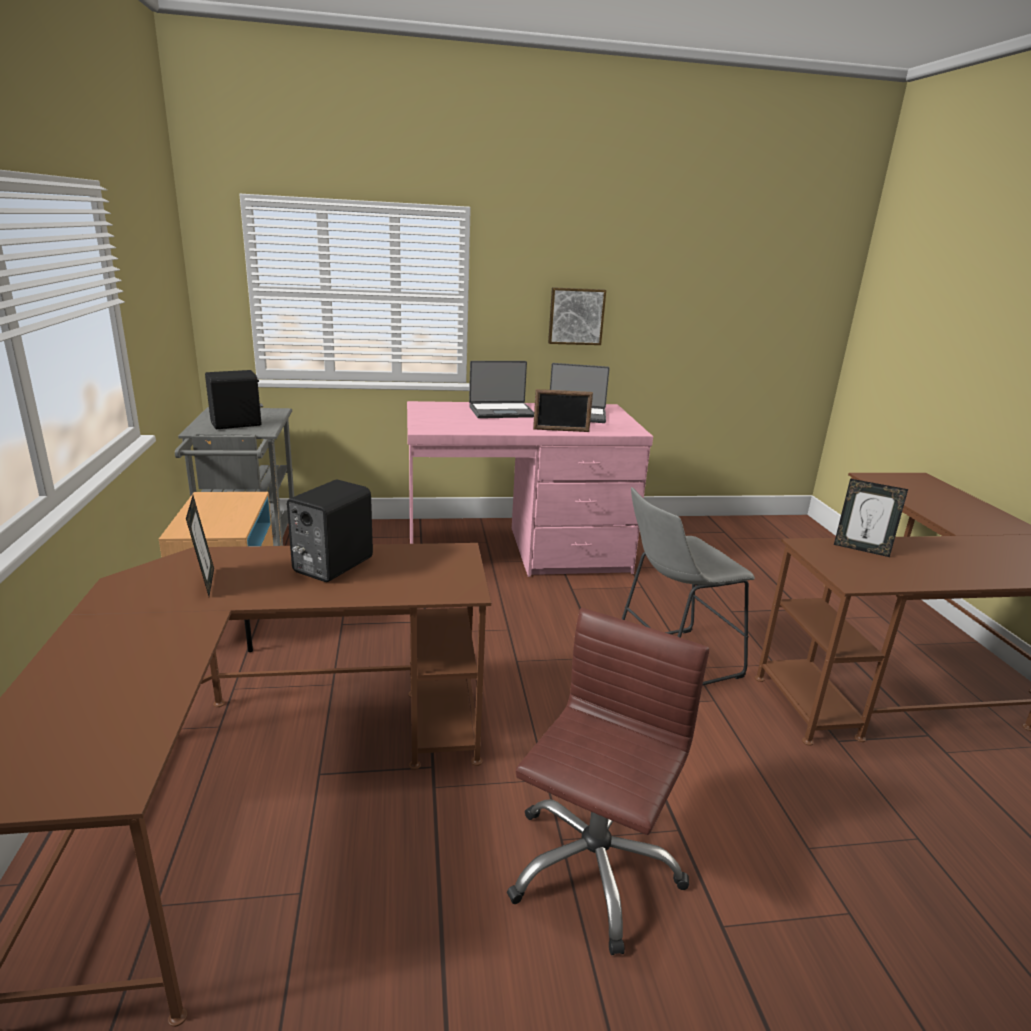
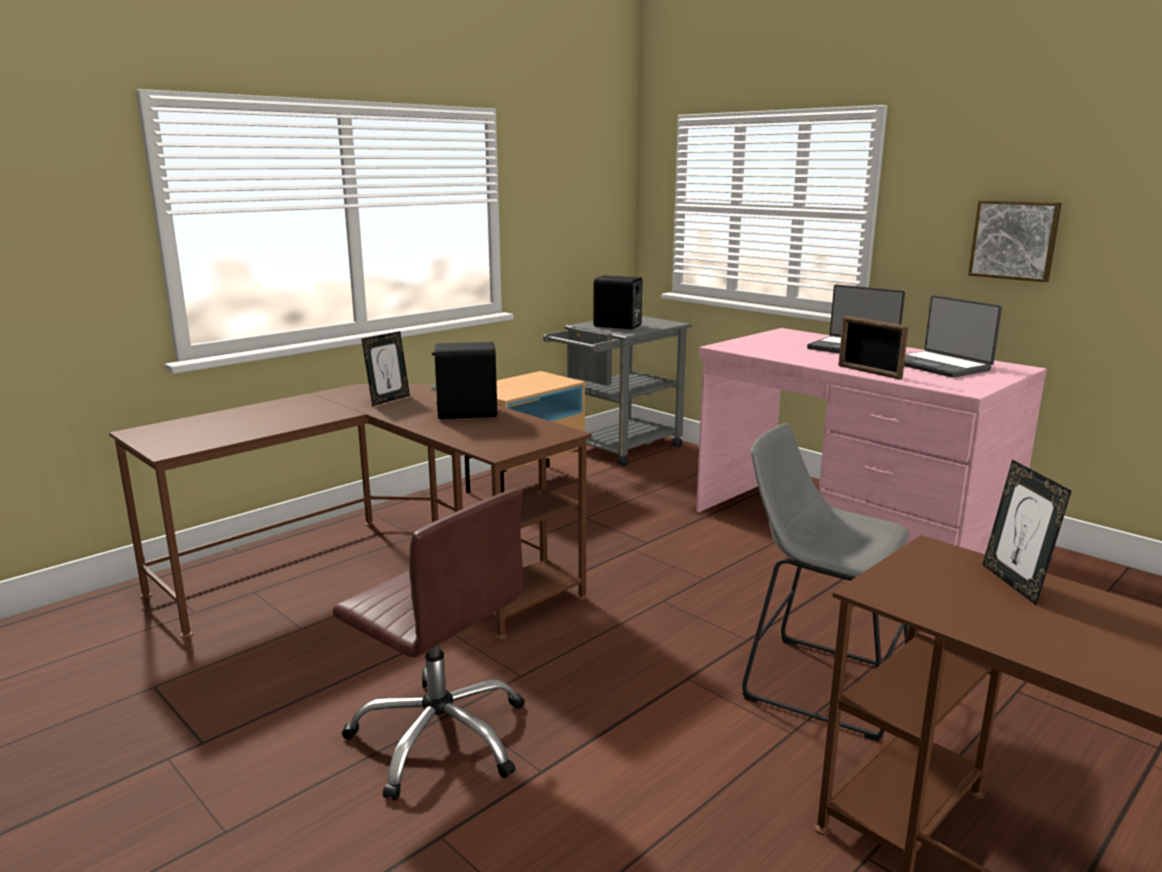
camera: 55 degrees right, 5 degrees down
(592, 867) = (441, 737): brown office chair -> brown office chair turned 45 degrees clockwise

